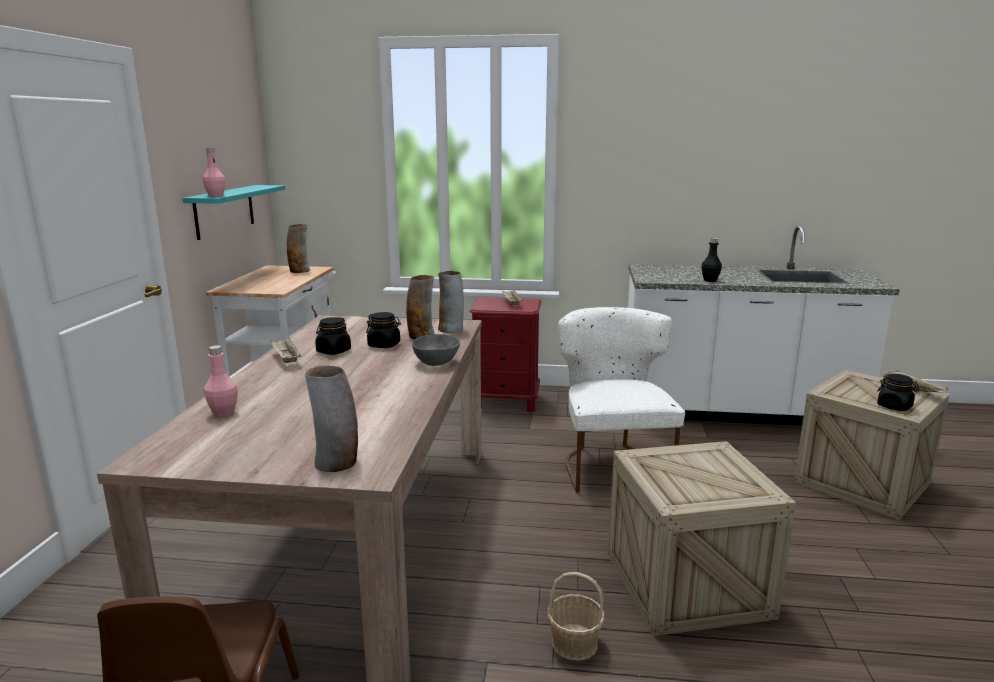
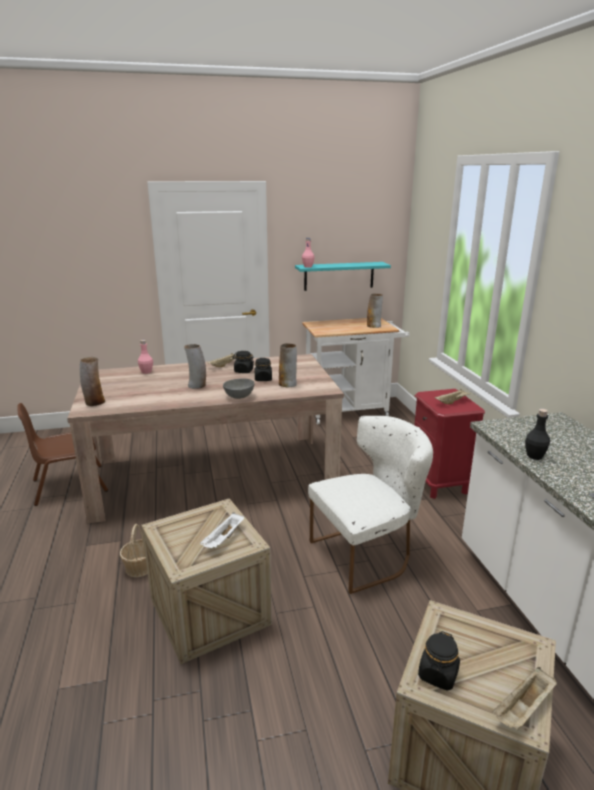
camera: 70 degrees right, 5 degrees up
(451, 330) = (310, 389): vase -> vase (197, 385)
(708, 463) = (224, 539): none -> white tray

